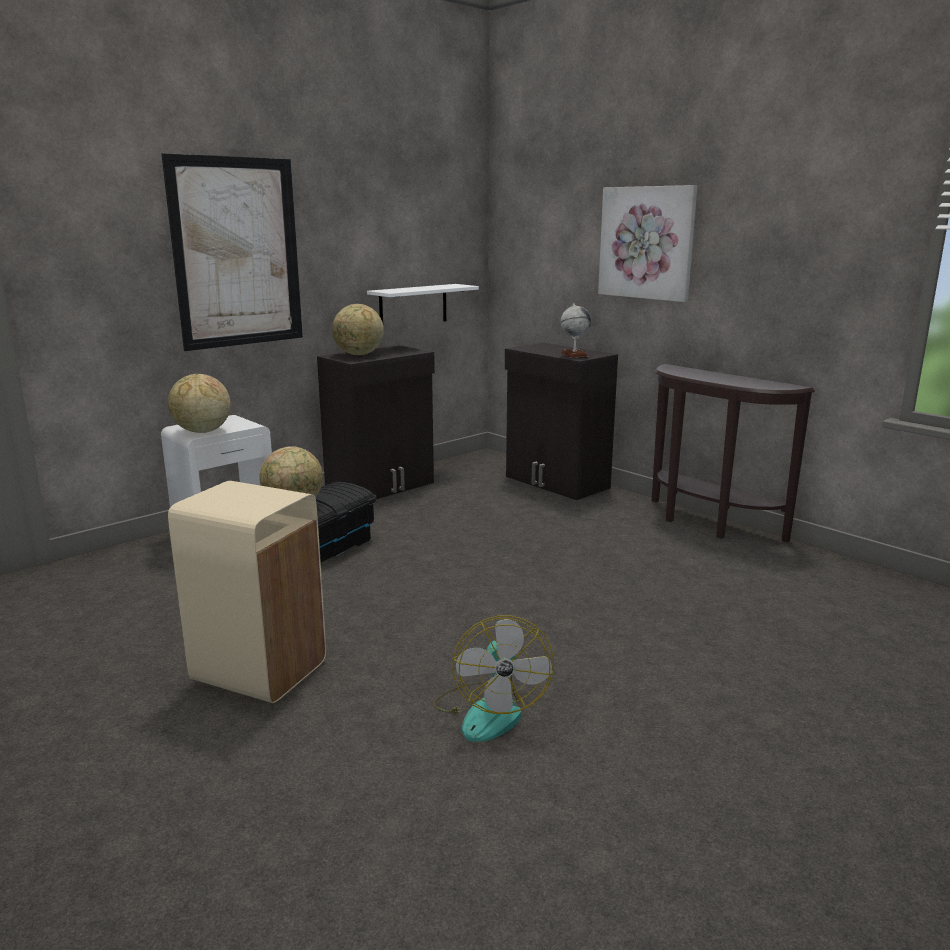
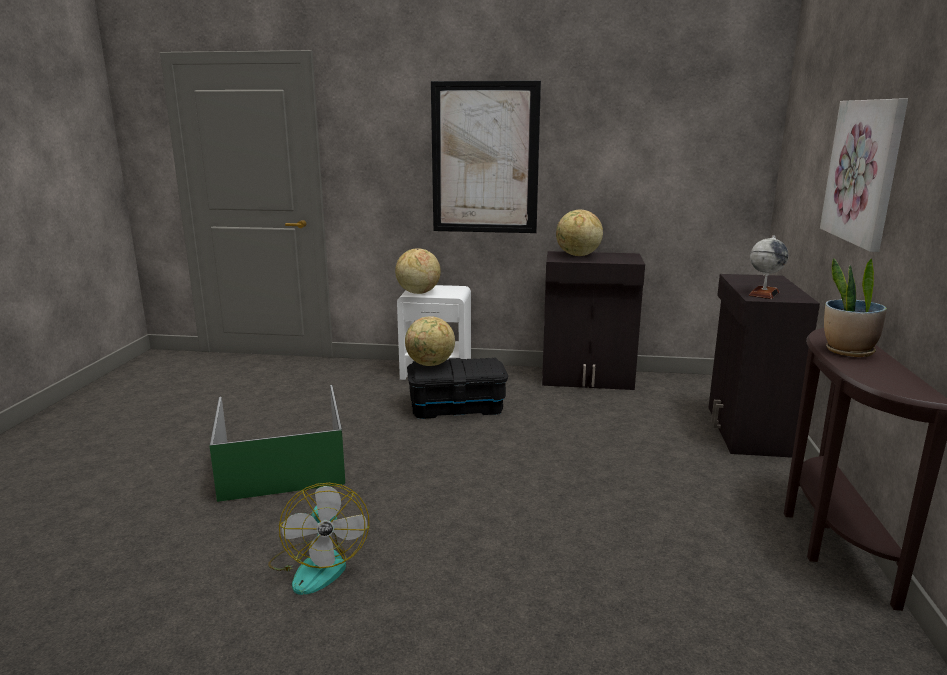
camera: 50 degrees right, 0 degrees up
(260, 670) = (284, 464): beige trash can -> green storage box
(413, 306) = (664, 218): white shelf -> none
(489, 711) = (318, 565): fan -> fan turned 60 degrees counterclockwise
(707, 376) = (848, 351): none -> potted plant

